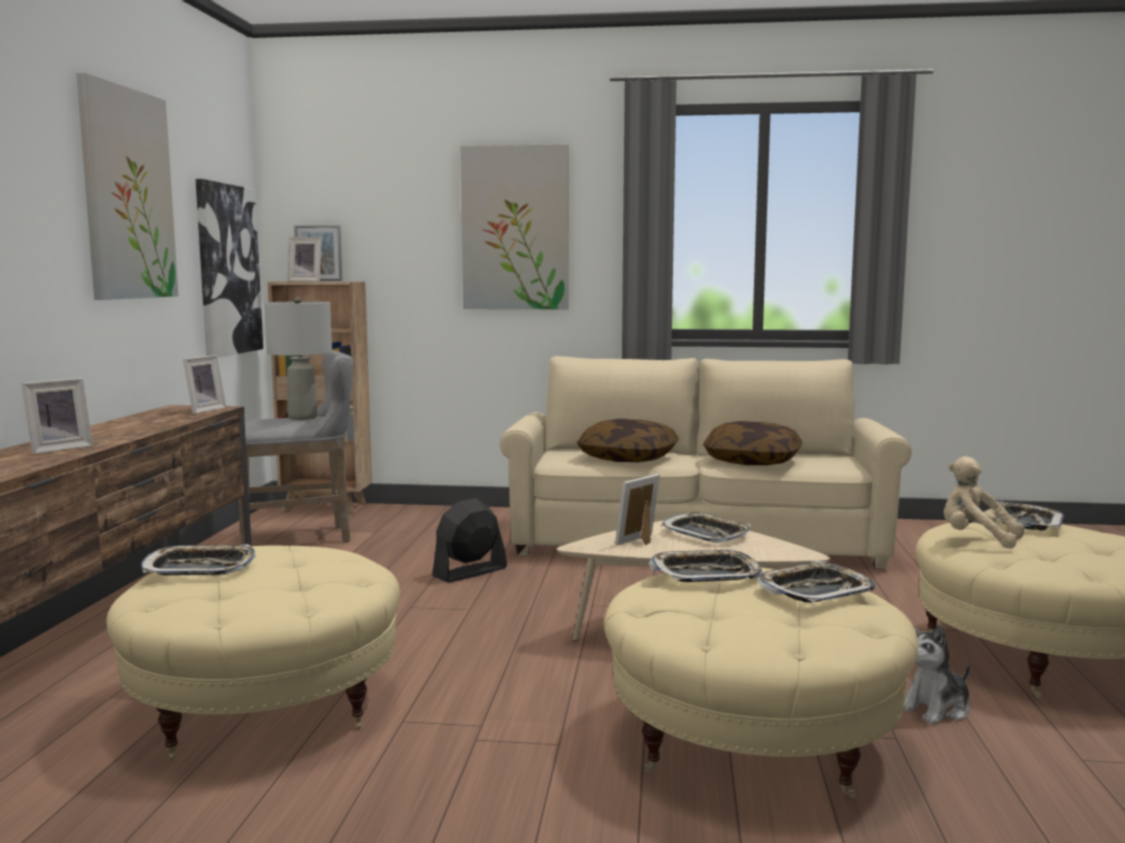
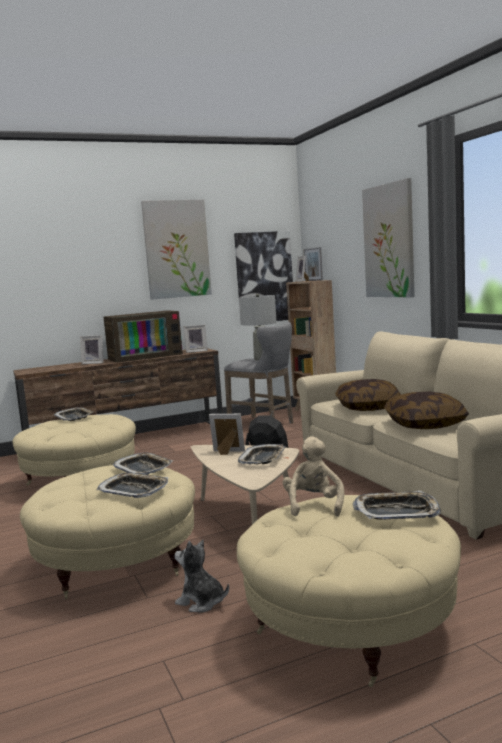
camera: 60 degrees right, 0 degrees up
(125, 427) = (145, 356): none -> television

